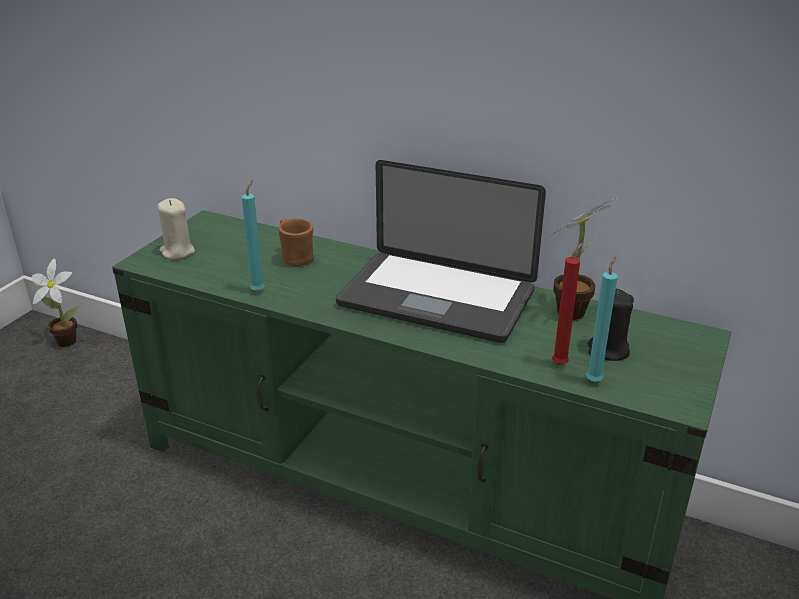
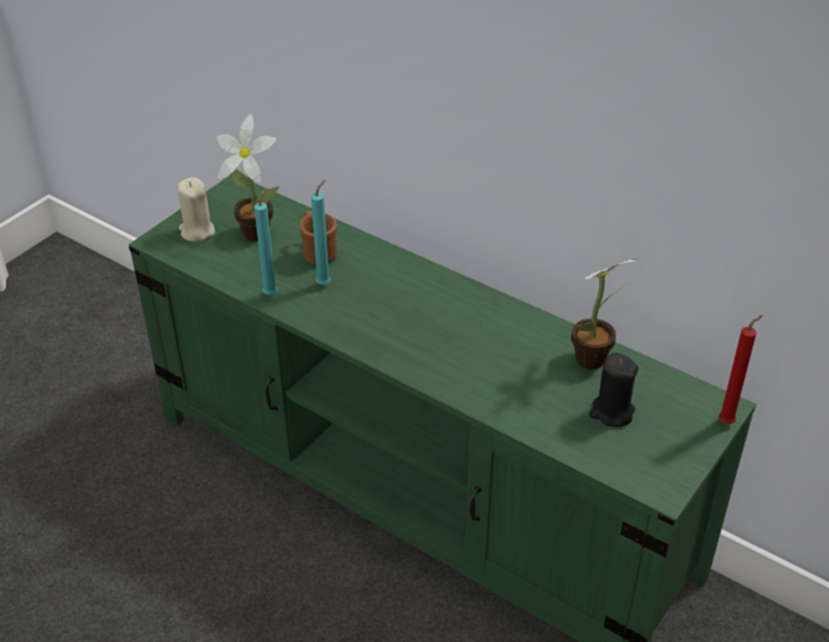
camera: 10 degrees right, 10 degrees up
(65, 340) = (89, 276): potted plant -> potted plant (253, 231)
(436, 298) = (453, 324): laptop -> none
(561, 363) = (557, 423): red candle -> red candle (728, 421)
(594, 380) = (583, 448): turquoise candle -> turquoise candle (325, 283)

